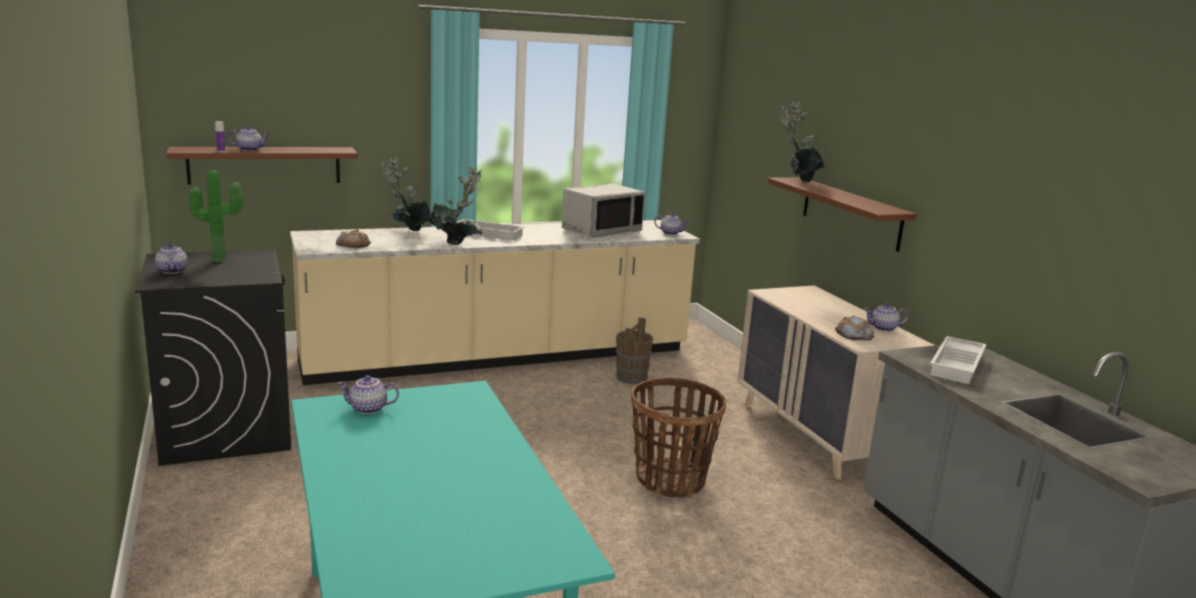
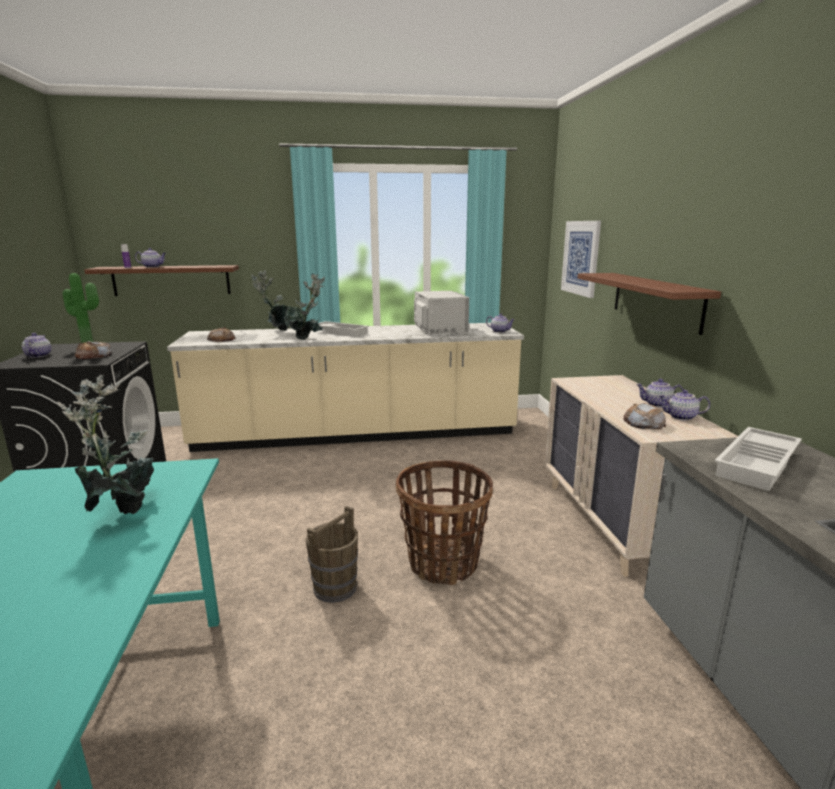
camera: 15 degrees right, 0 degrees up
(245, 270) = (94, 356): none -> bread
(367, 409) = (68, 484): teapot -> teapot (657, 404)
(601, 231) = (439, 330): grey microwave -> grey microwave turned 75 degrees counterclockwise
(631, 377) = (458, 456): brown bucket -> brown bucket (335, 588)
(759, 153) = (581, 257): none -> picture
(797, 181) = (605, 274): potted plant -> potted plant (121, 510)

